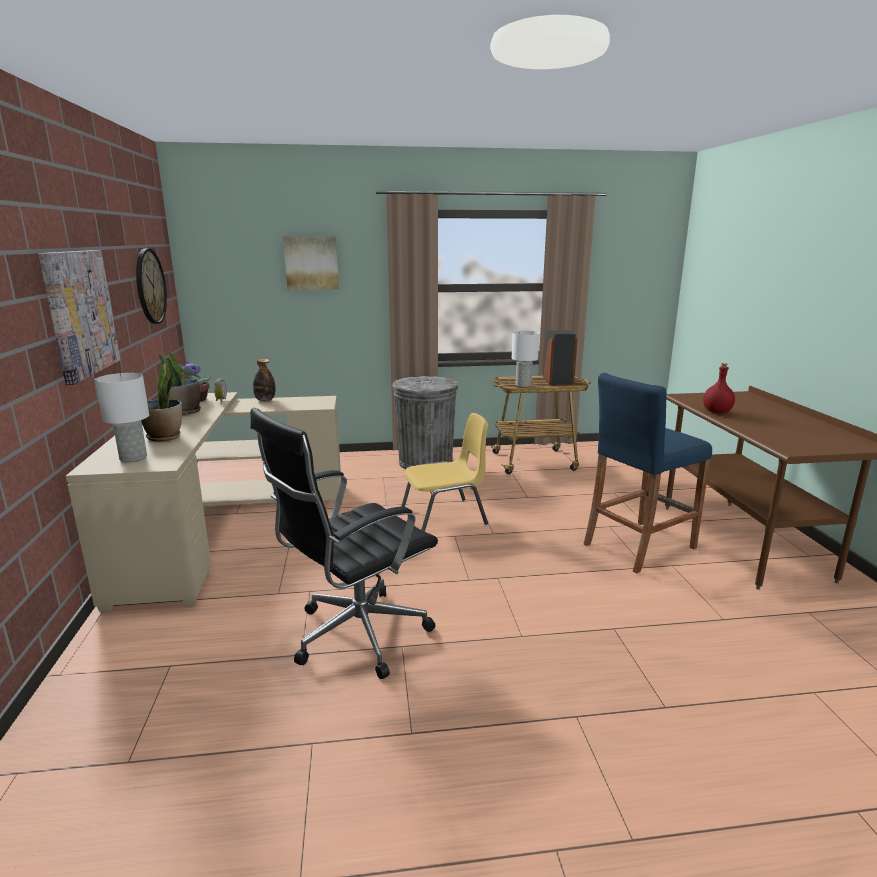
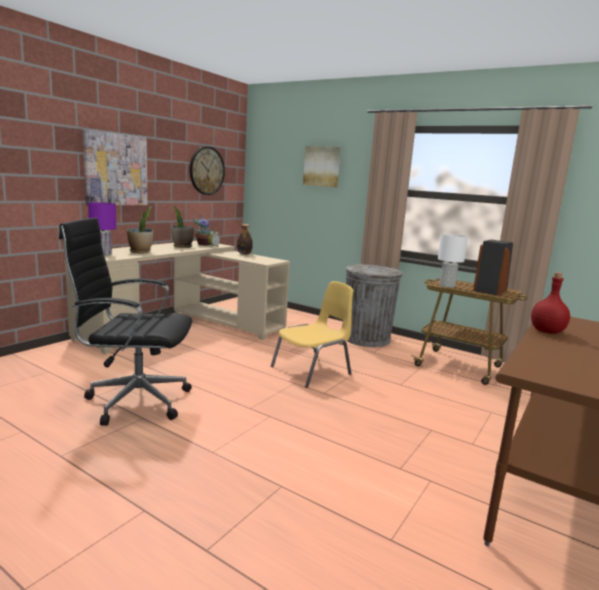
camera: 40 degrees right, 5 degrees down
(134, 458) = (104, 254): white table lamp -> purple table lamp
(445, 516) = (312, 371): yellow chair -> yellow chair turned 60 degrees counterclockwise
(639, 545) = (429, 453): blue stool -> none

